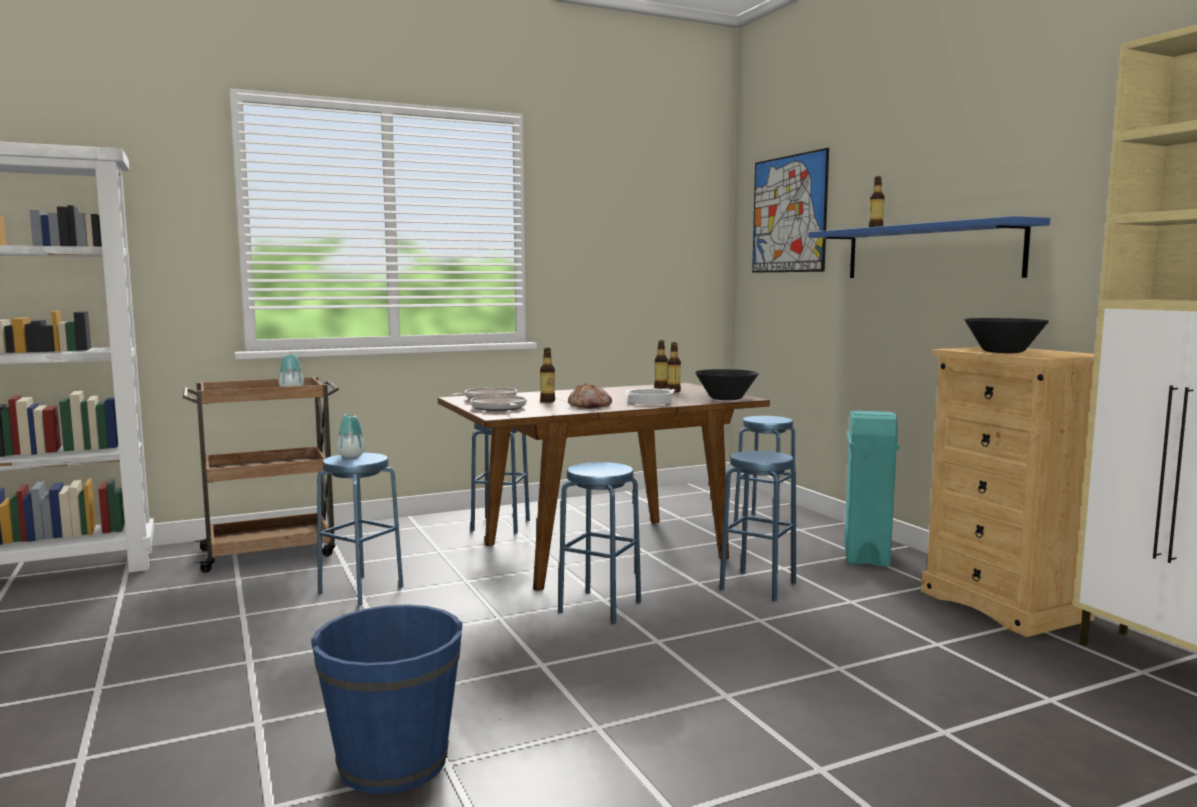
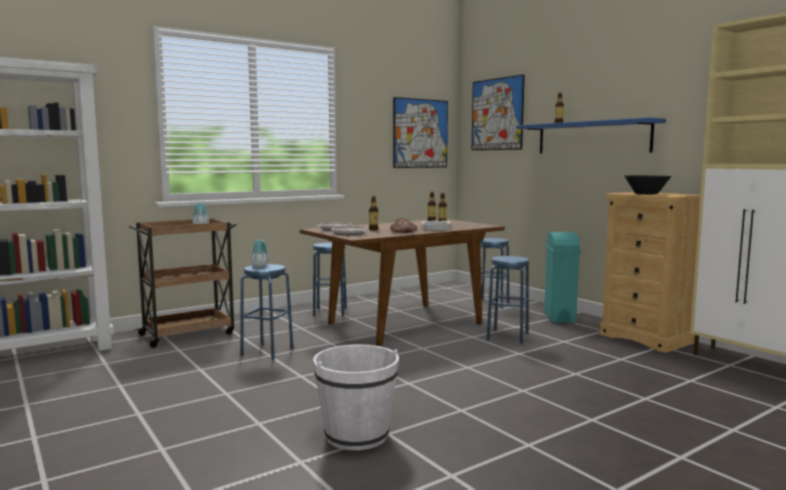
camera: 10 degrees left, 0 degrees up
(393, 762) = (356, 435): blue bucket -> white bucket
(600, 607) = (423, 352): blue stool -> none
(669, 246) = (420, 133): none -> picture
(726, 398) = (479, 226): black bowl -> none

